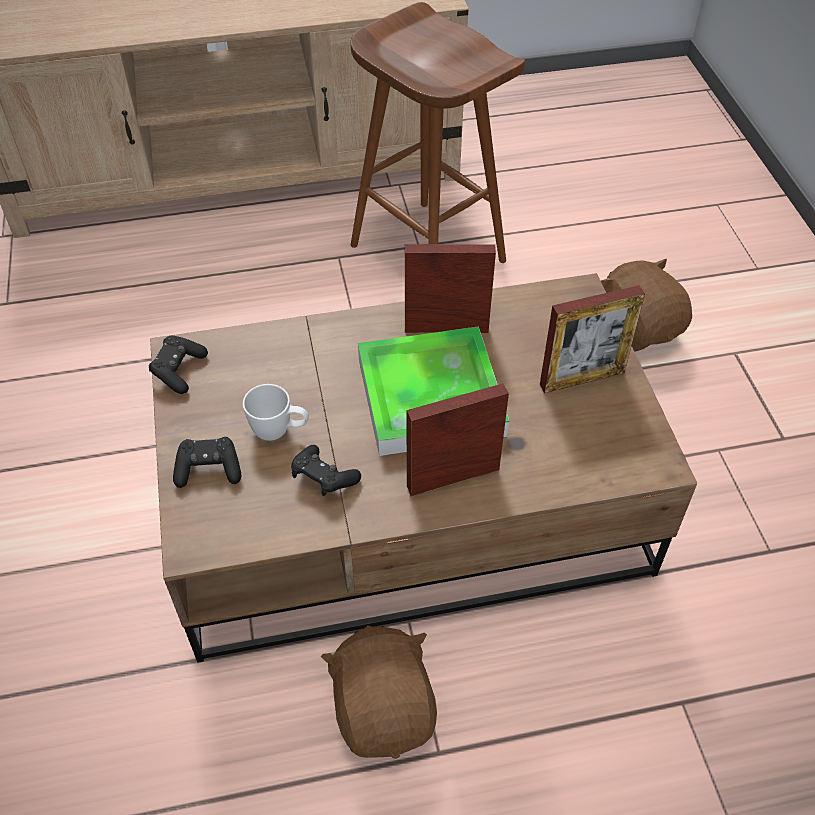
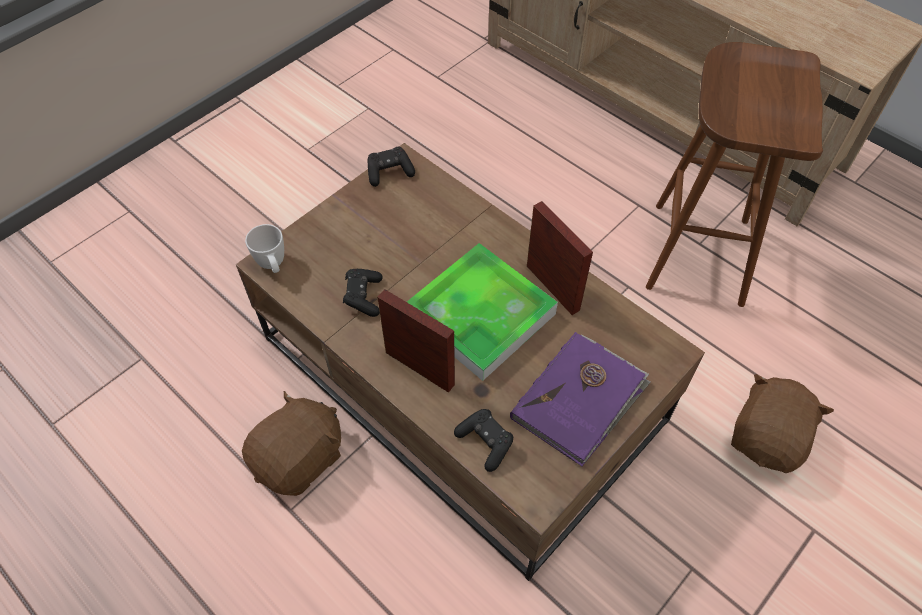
camera: 55 degrees right, 5 degrees up
(209, 469) = (326, 235): black game controller -> black game controller (485, 442)
(280, 431) = (383, 251): white mug -> white mug (273, 266)
(582, 378) = (580, 400): picture frame -> purple book

